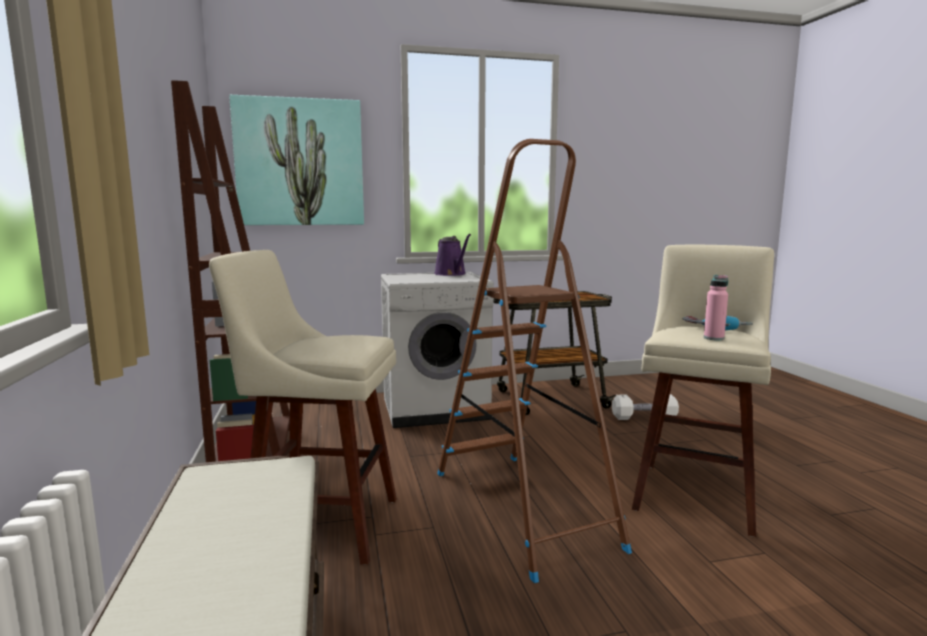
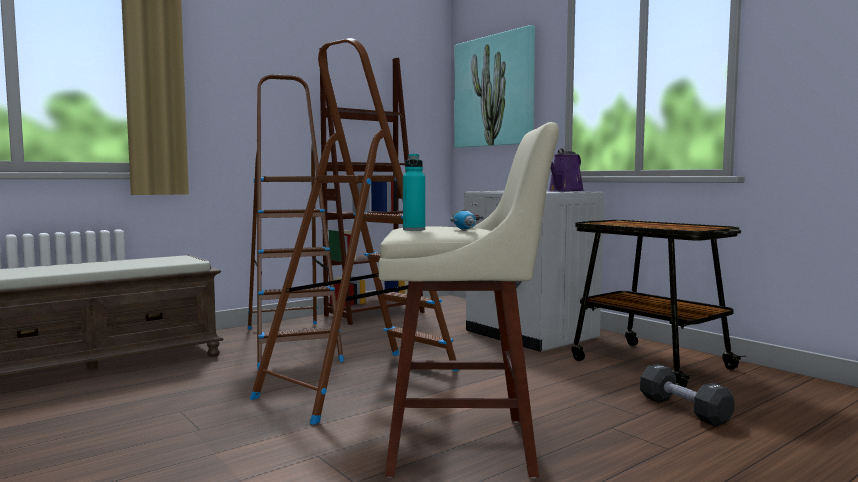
camera: 65 degrees right, 5 degrees down
(321, 525) = (291, 343): beige stool -> brown step ladder
(644, 418) = (683, 410): white dumbbell -> black dumbbell
(713, 338) = (414, 230): pink bottle -> turquoise bottle

